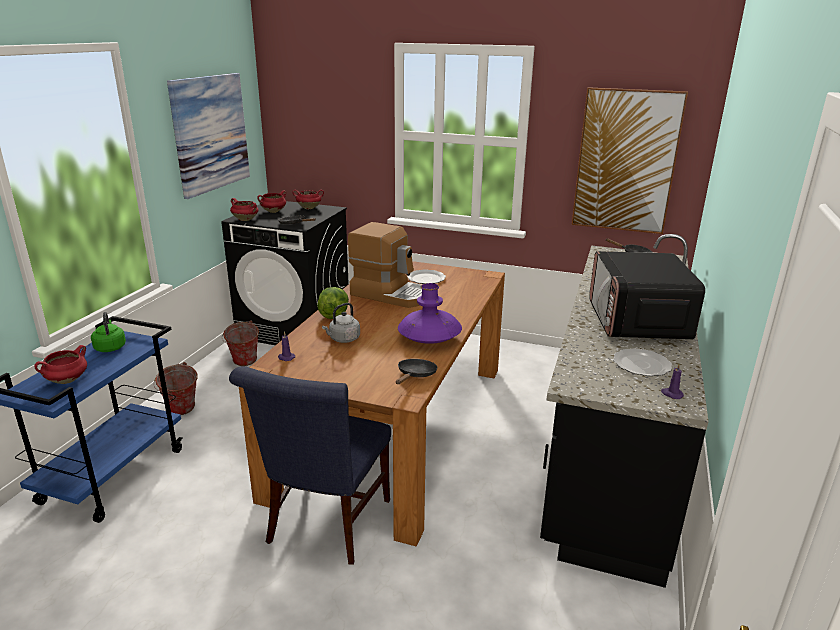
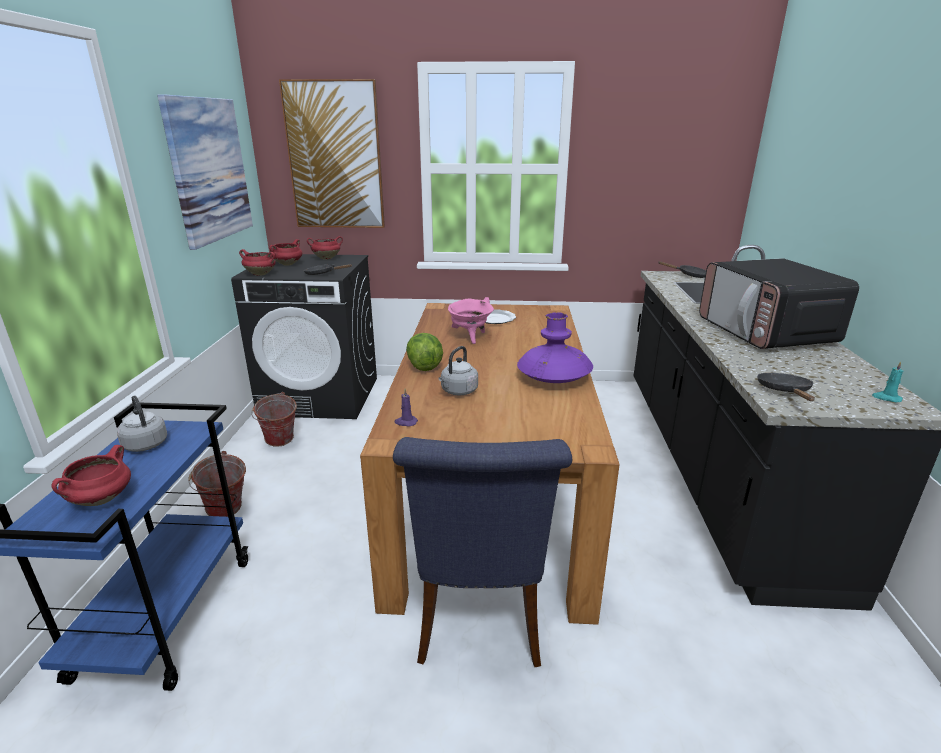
camera: 15 degrees left, 0 degrees up
(110, 347) = (145, 443): green kettle -> grey kettle
(391, 294) = (470, 337): coffee machine -> pink cooking pot
(415, 375) = (576, 420): black frying pan -> black frying pan (785, 391)
(626, 161) = (670, 181): picture -> picture (335, 156)
(641, 365) = (822, 373): plate -> none
(671, 394) = (886, 398): purple candle -> turquoise candle

